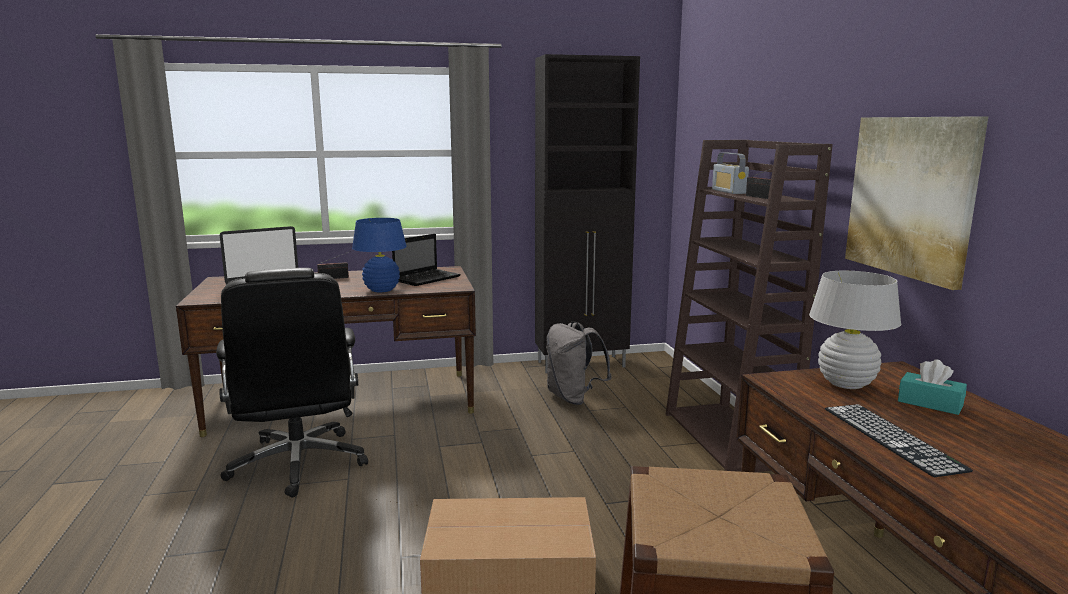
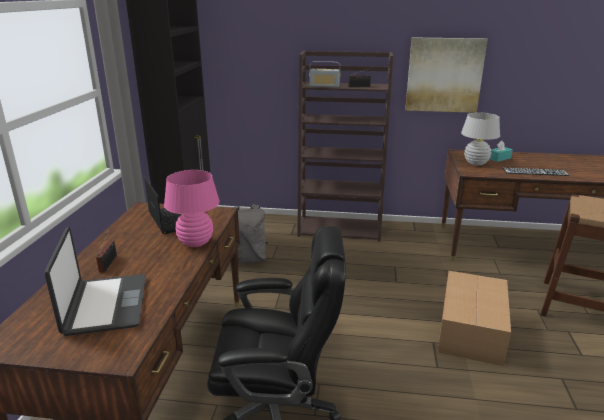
camera: 70 degrees left, 10 degrees up
(382, 290) = (196, 242): blue table lamp -> pink table lamp

